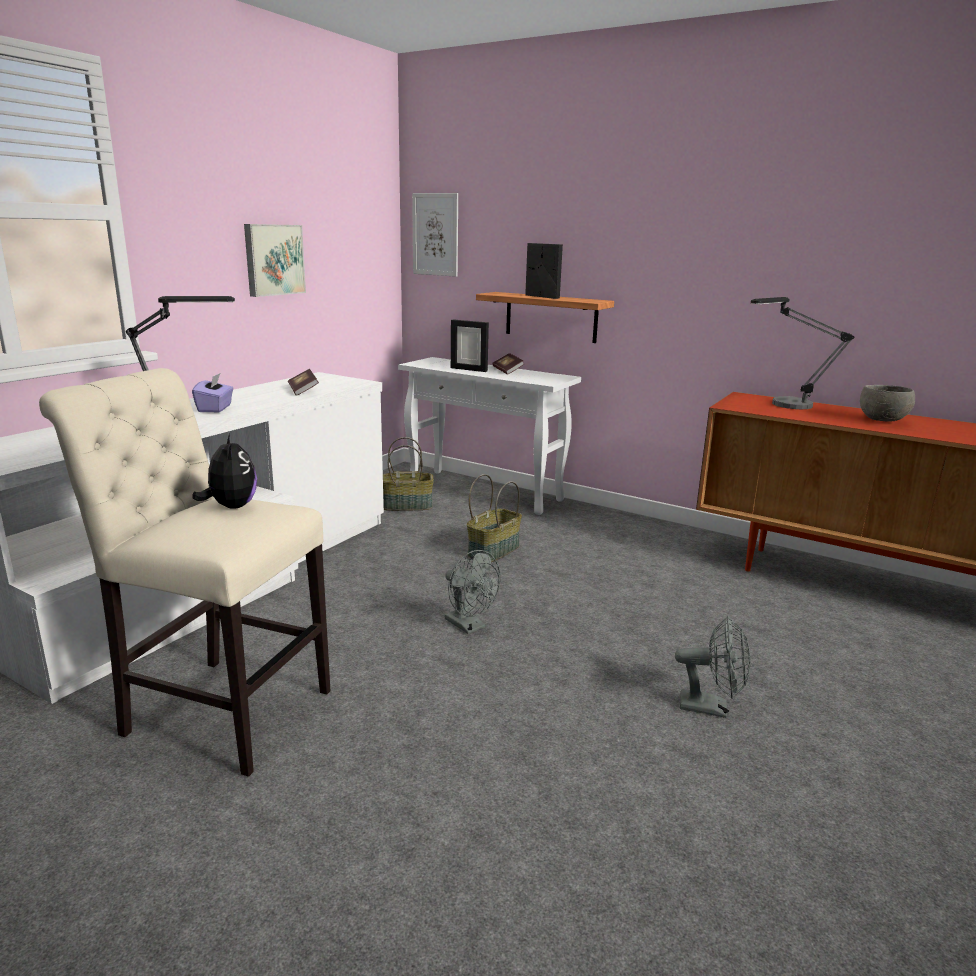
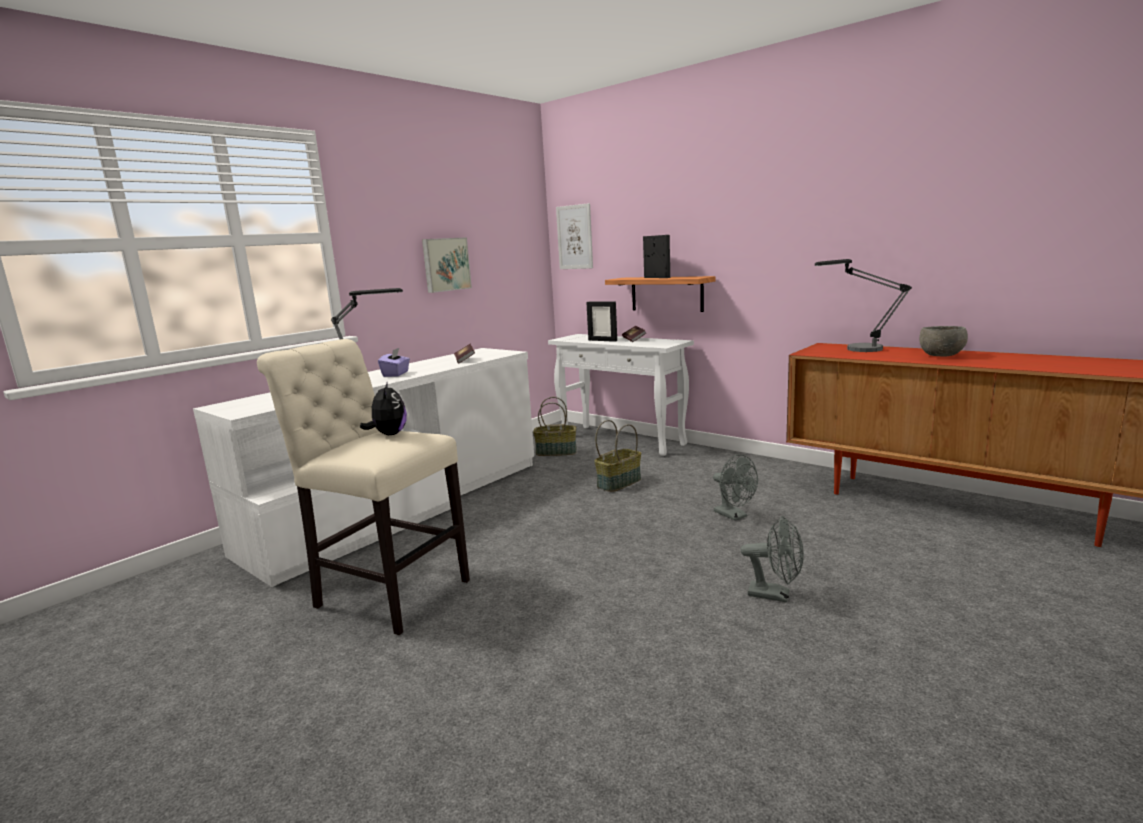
camera: 10 degrees right, 5 degrees down
(469, 626) = (587, 536): grey fan -> grey fan (734, 516)

